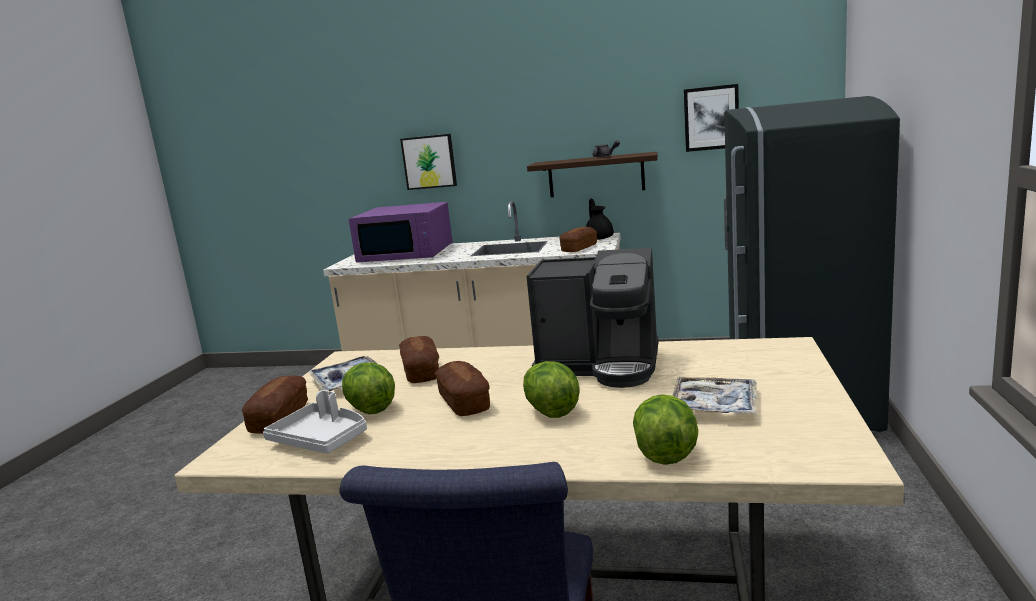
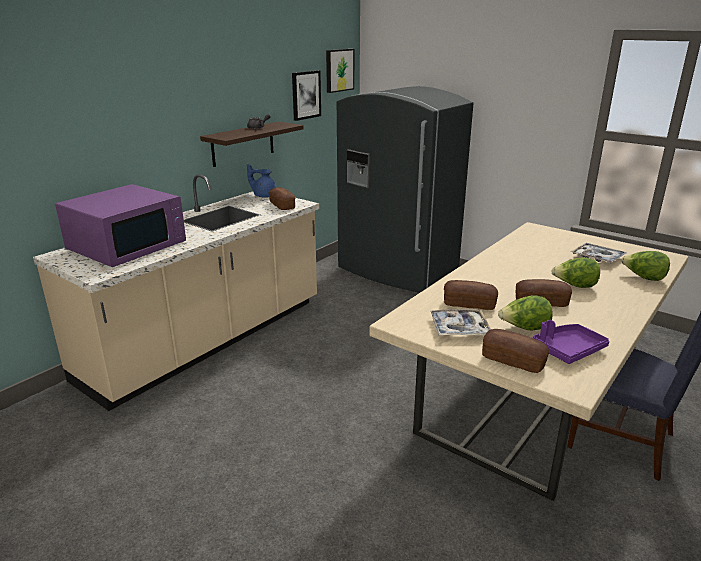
camera: 65 degrees left, 10 degrees up
(321, 439) = (567, 350): grey tray -> purple tray
(429, 162) = (104, 143): picture -> picture (339, 70)
(599, 238) = (264, 195): black teapot -> blue teapot
(601, 365) = (518, 262): coffee machine -> none

